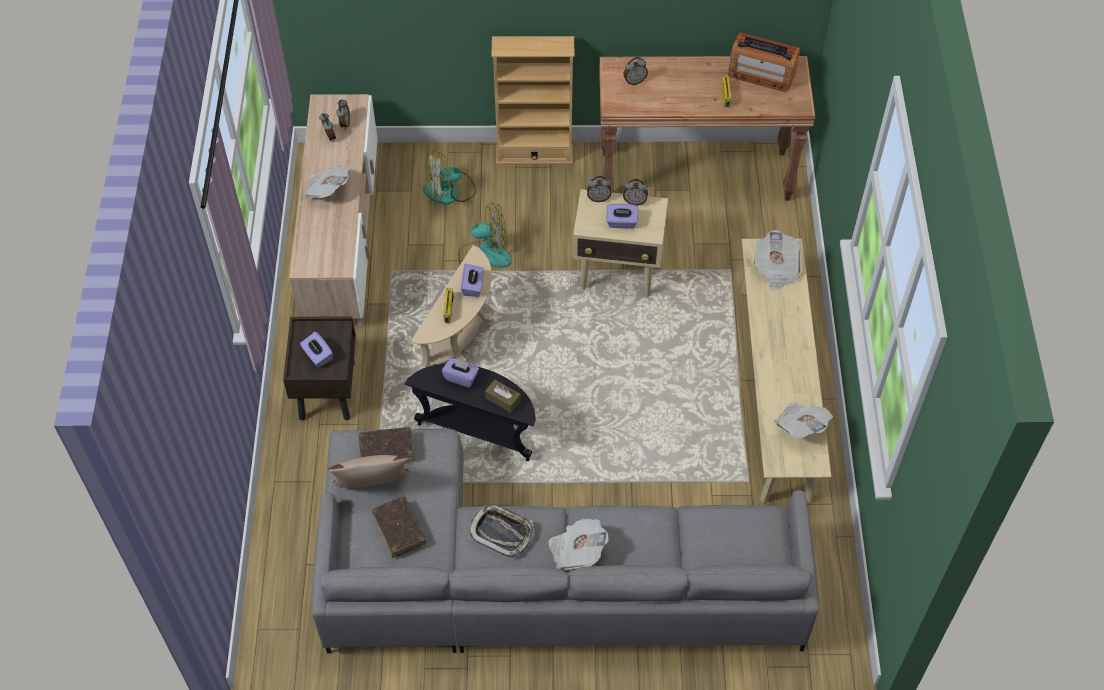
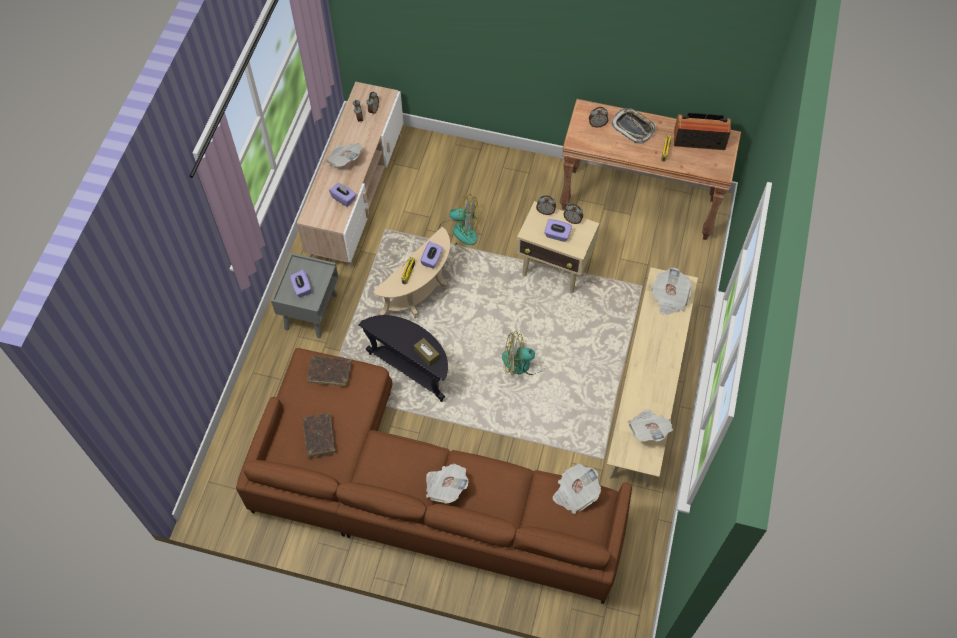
camera: 15 degrees right, 5 degrees up
(327, 390) = (311, 311): brown nightstand -> grey nightstand
(374, 488) = (311, 400): beige pillow -> none
(449, 191) = (447, 176): fan -> fan (523, 362)
(461, 377) = (401, 329): purple tissue box -> purple tissue box (344, 198)
(501, 532) = (394, 458): tray -> tray (633, 127)
(534, 154) = (520, 160): beige bookcase -> none
(536, 577) = (420, 494): grey sofa -> brown sofa
(737, 520) = (575, 493): none -> newspaper
(761, 74) = (699, 139): radio -> radio turned 150 degrees clockwise

